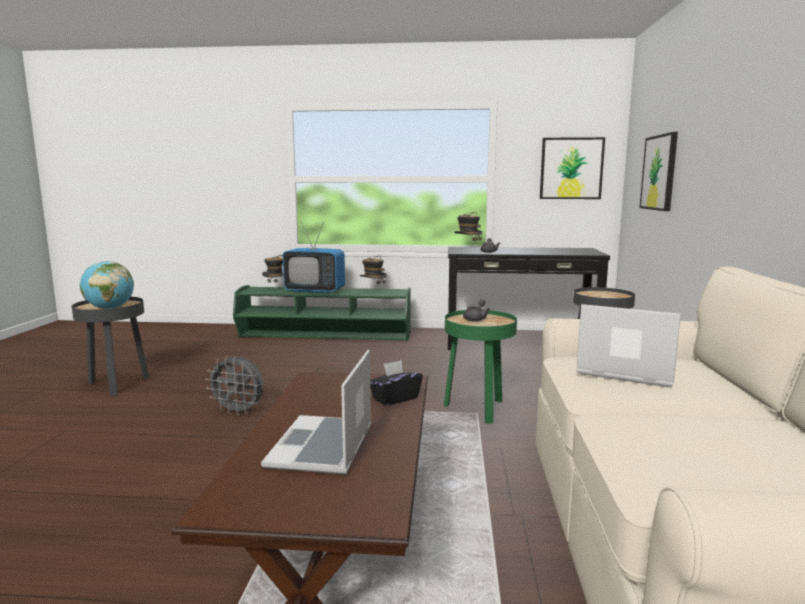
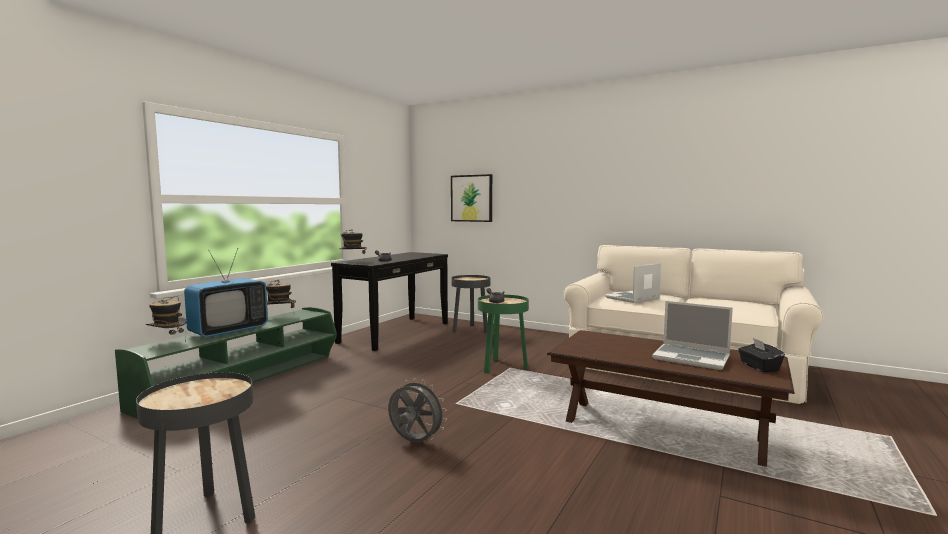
camera: 65 degrees left, 5 degrees down
(110, 308) = (219, 393): globe -> none
(239, 411) = (414, 442): grey fan -> grey fan turned 105 degrees counterclockwise
(395, 398) = (620, 339): black tissue box -> black tissue box (759, 367)
(571, 168) = (387, 193): picture -> none

